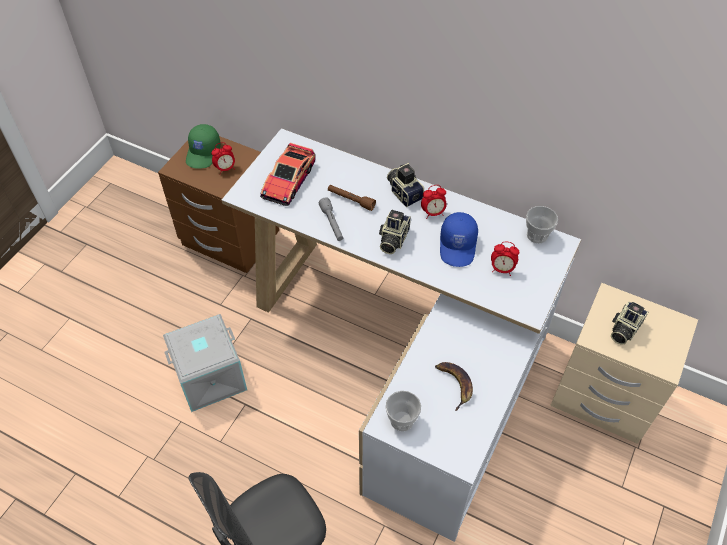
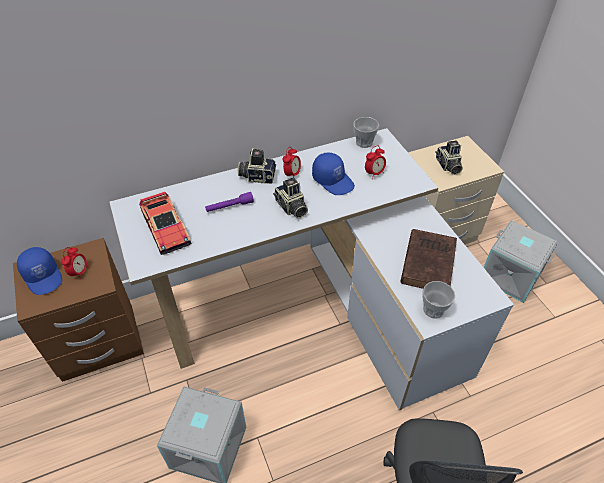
camera: 50 degrees left, 5 degrees down
(203, 153) = (43, 276): green cap -> blue cap
(332, 223) = (238, 230): grey flashlight -> none
(351, 200) = (229, 207): brown flashlight -> purple flashlight
(455, 384) = (428, 262): banana -> brown book
(623, 506) = (511, 275): none -> grey storage box

